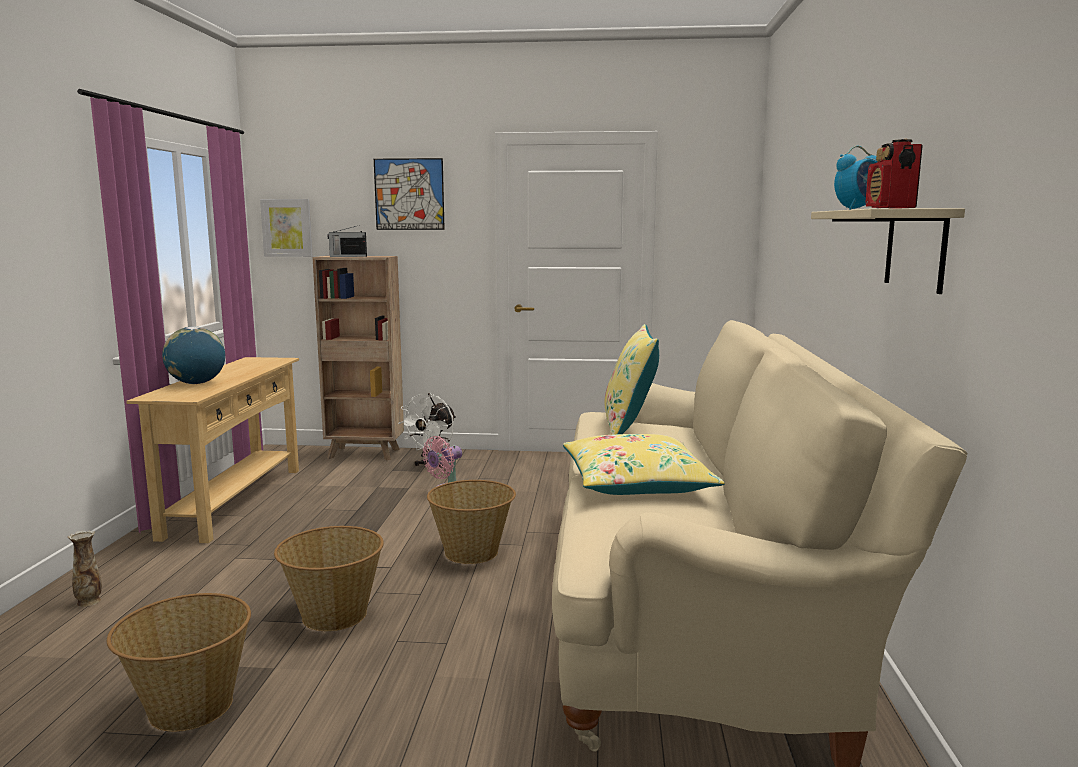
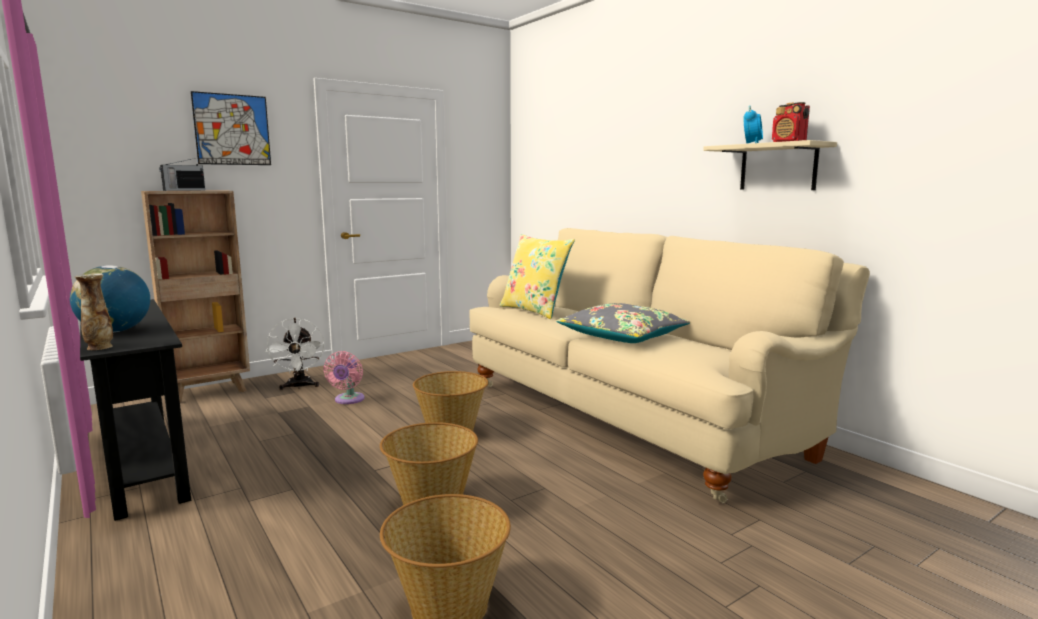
camera: 40 degrees left, 0 degrees up
(89, 601) = (153, 592): vase -> vase (99, 347)
(234, 501) = (142, 462): beige console table -> black console table
(287, 228) = (83, 160): picture -> none
(637, 483) = (622, 336): yellow pillow -> grey pillow

